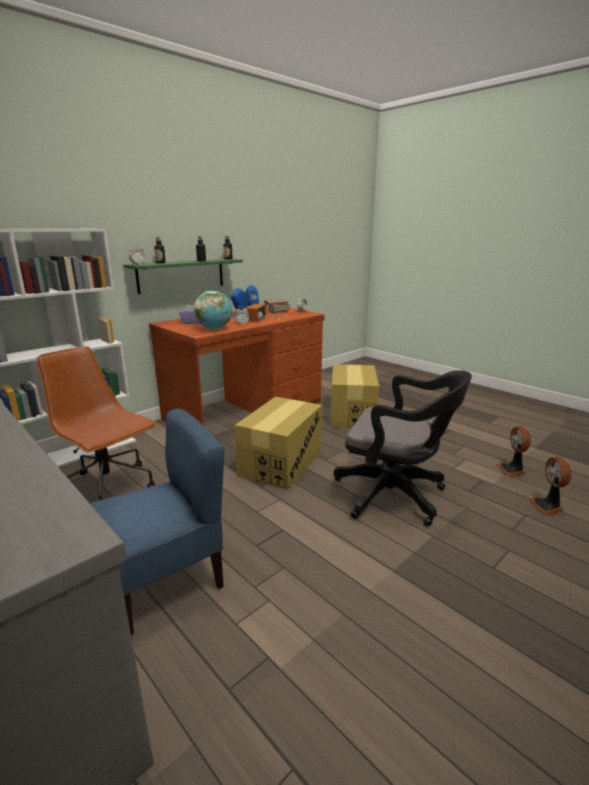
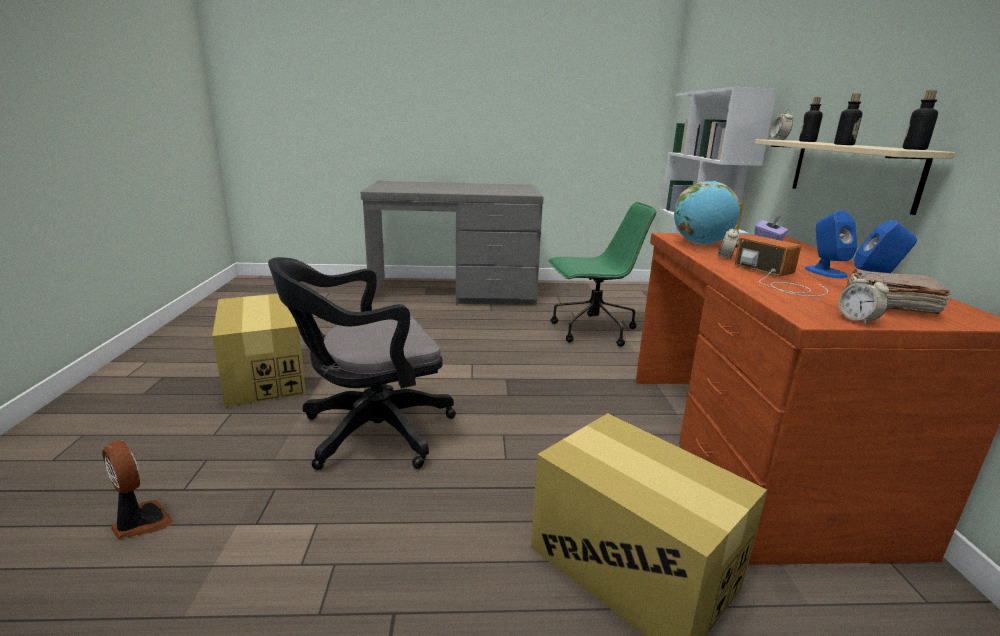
camera: 130 degrees right, 0 degrees up
(109, 489) = (592, 331): brown office chair -> green office chair
(163, 580) = (455, 323): blue chair -> none
(181, 275) = (851, 172): green shelf -> beige shelf
(281, 463) = (535, 405): cardboard box -> cardboard box (265, 376)
(512, 470) = (194, 586): fan -> none

